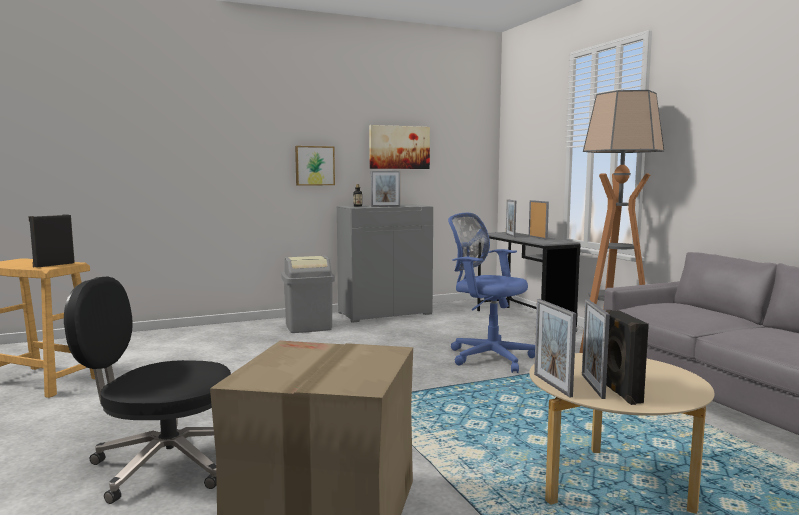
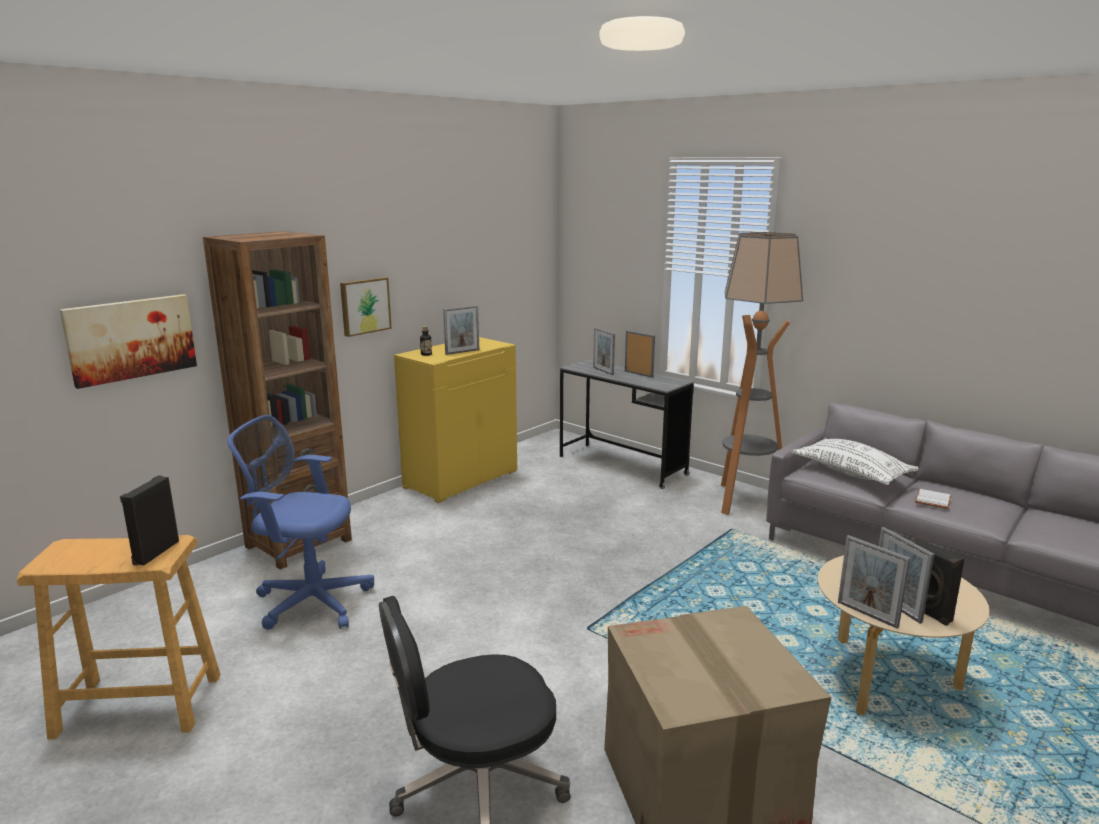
camera: 25 degrees left, 10 degrees up
(234, 328) = (298, 543): none -> brown bookcase
(308, 327) = (393, 521): grey trash can -> none
(385, 313) = (461, 479): grey cabinet -> yellow cabinet
(399, 147) = (457, 267): picture -> picture (131, 339)
(488, 356) = (640, 532): blue office chair -> blue office chair (309, 601)
(683, 311) = (852, 473): none -> white pillow
(754, 334) = (934, 500): none -> white book

